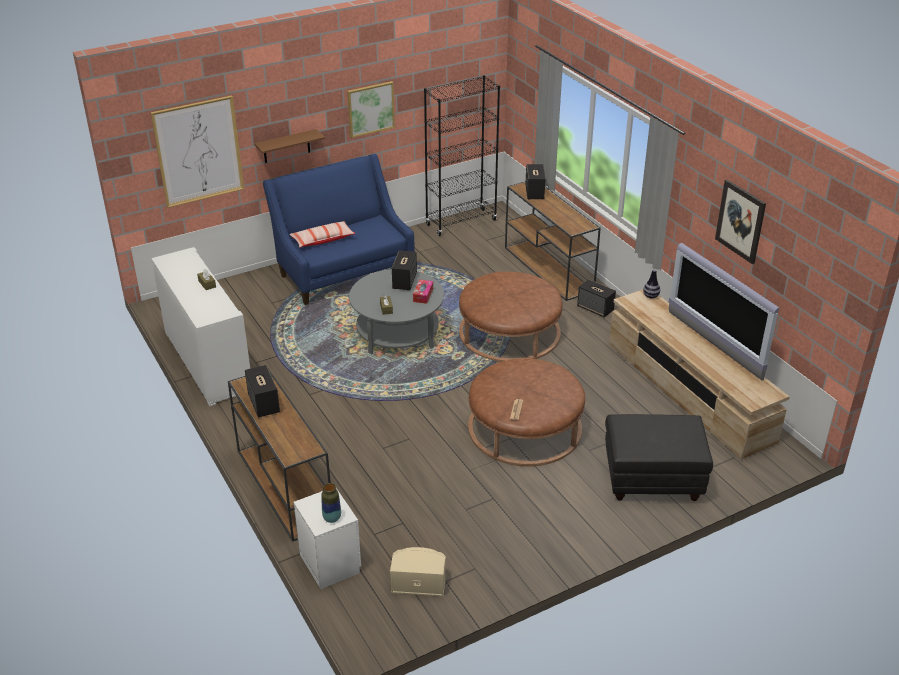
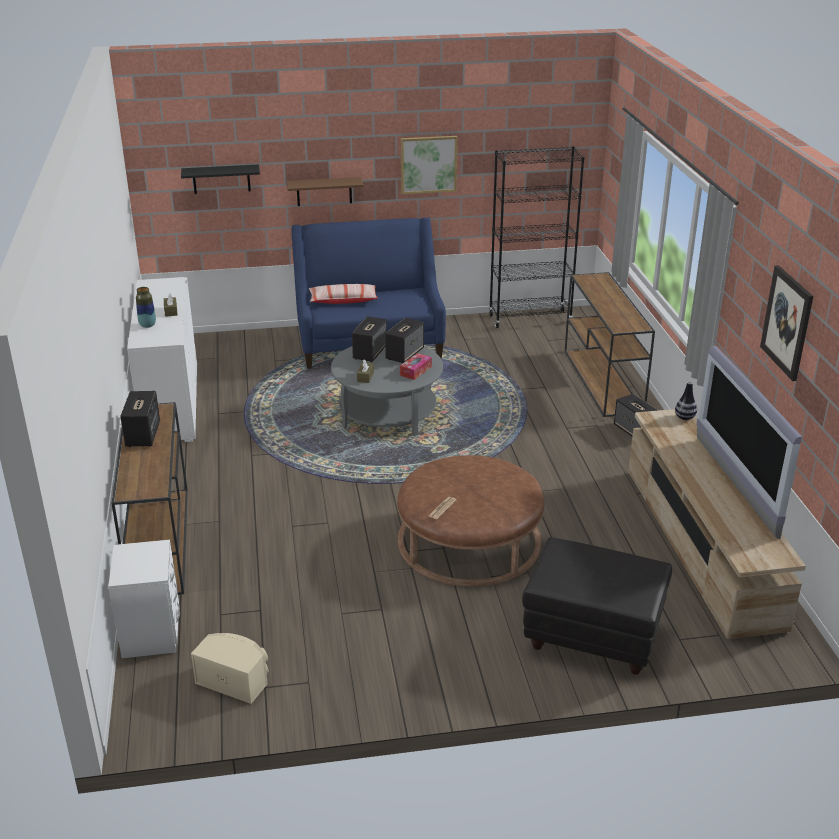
camera: 20 degrees right, 5 degrees down
(198, 151) = (221, 179): picture -> black shelf
(332, 518) = (140, 572): vase -> vase (147, 325)
(509, 332) = (515, 436): brown ottoman -> none
(534, 192) = (598, 285): speaker -> speaker (370, 352)

